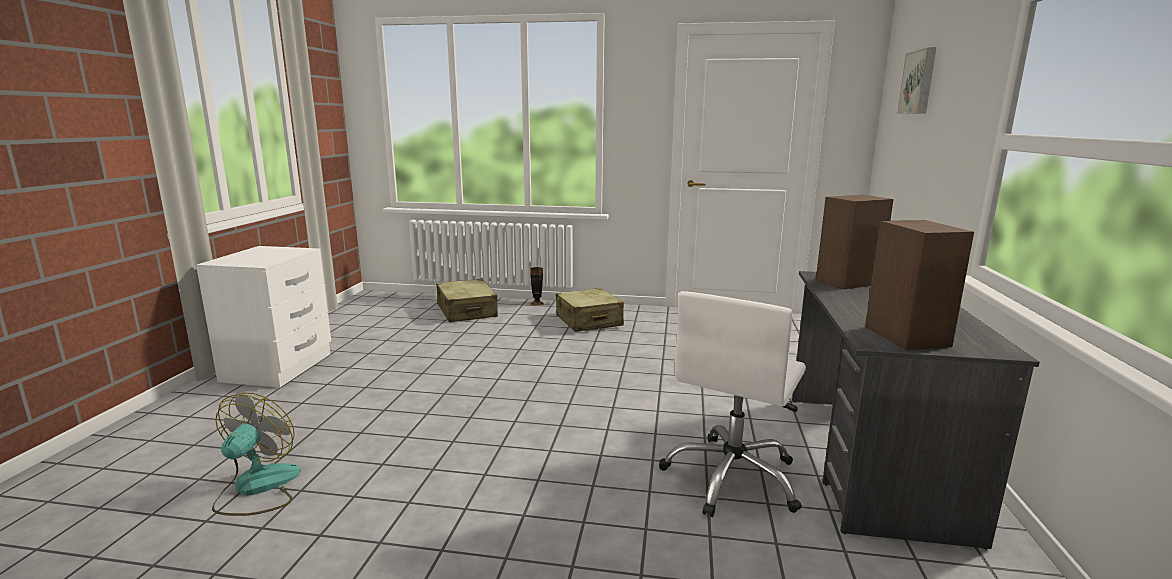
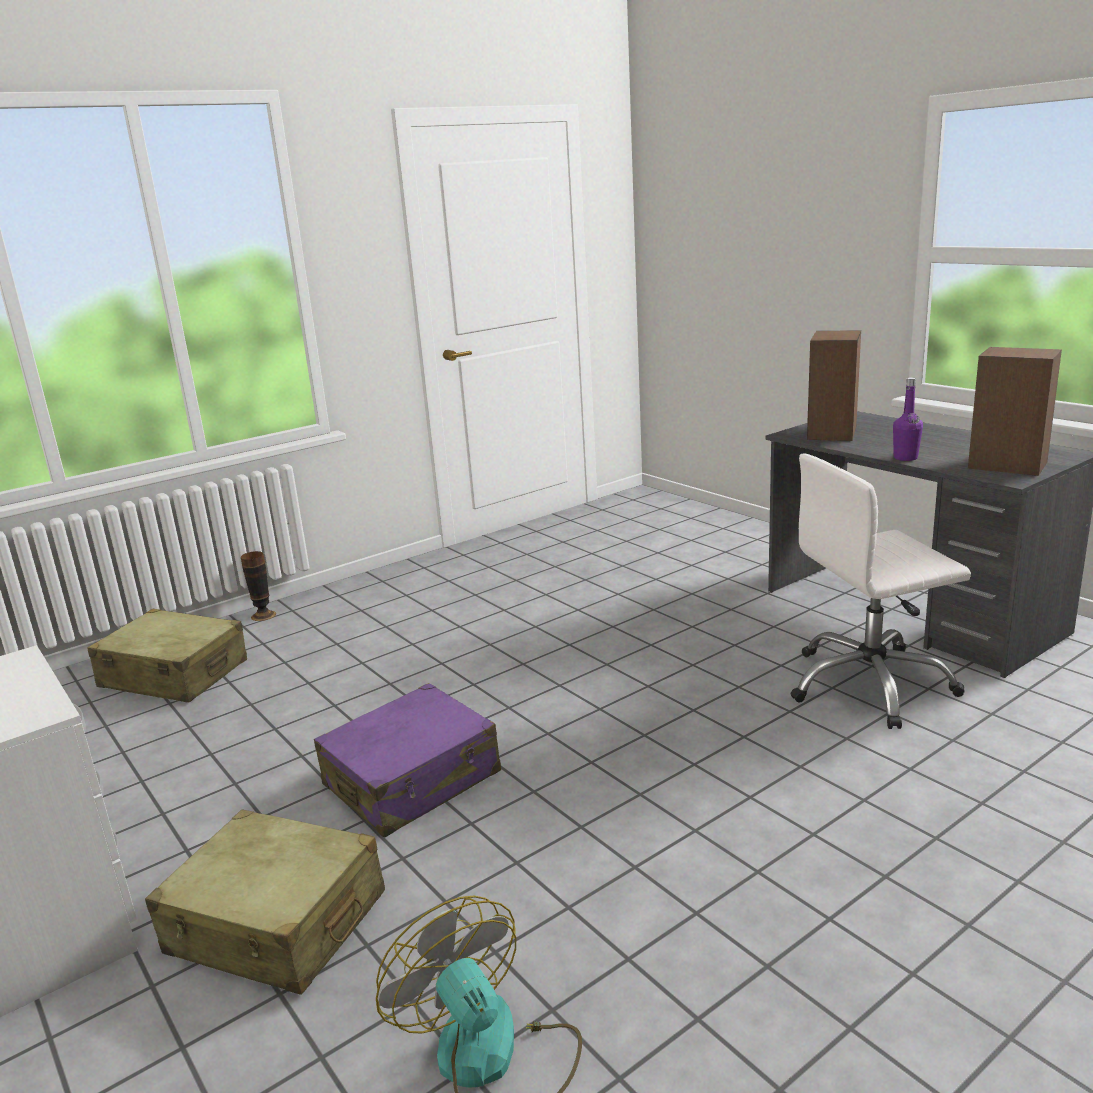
camera: 45 degrees left, 5 degrees up
(446, 387) = (413, 780): none -> purple suitcase
(588, 321) = (394, 606): beige suitcase -> beige suitcase (277, 924)
(732, 478) = (870, 685): white office chair -> white office chair turned 90 degrees clockwise
(842, 307) = (905, 458): none -> purple bottle
(919, 82) = (731, 187): picture -> none

